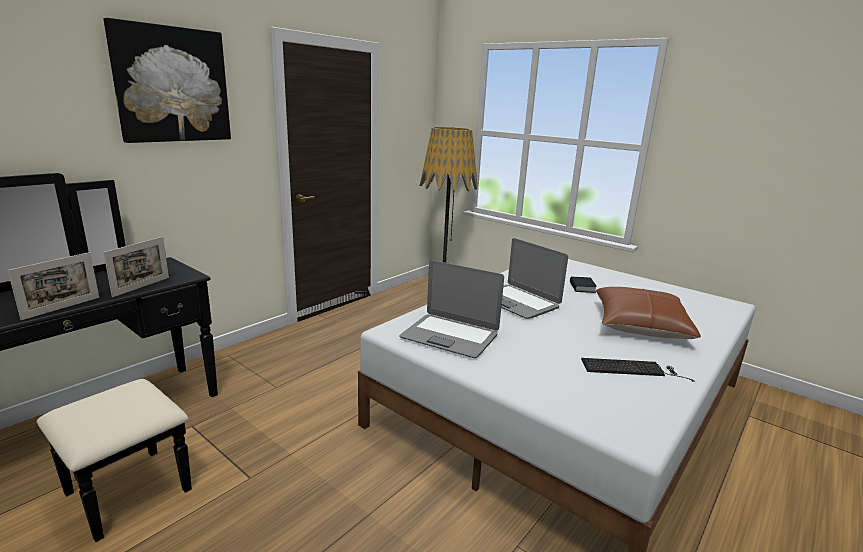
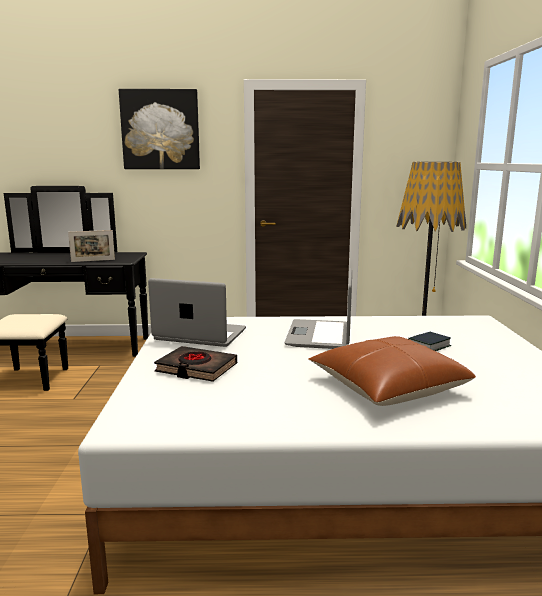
camera: 50 degrees right, 5 degrees down
(62, 308) = (45, 261): picture frame -> none
(450, 336) = (200, 335): laptop -> laptop turned 120 degrees clockwise
(534, 366) = (196, 368): none -> black book
(632, 369) = (263, 402): keyboard -> none

